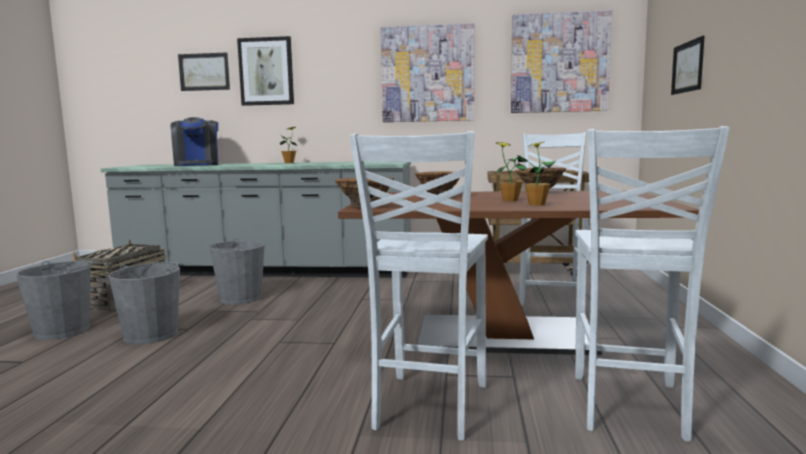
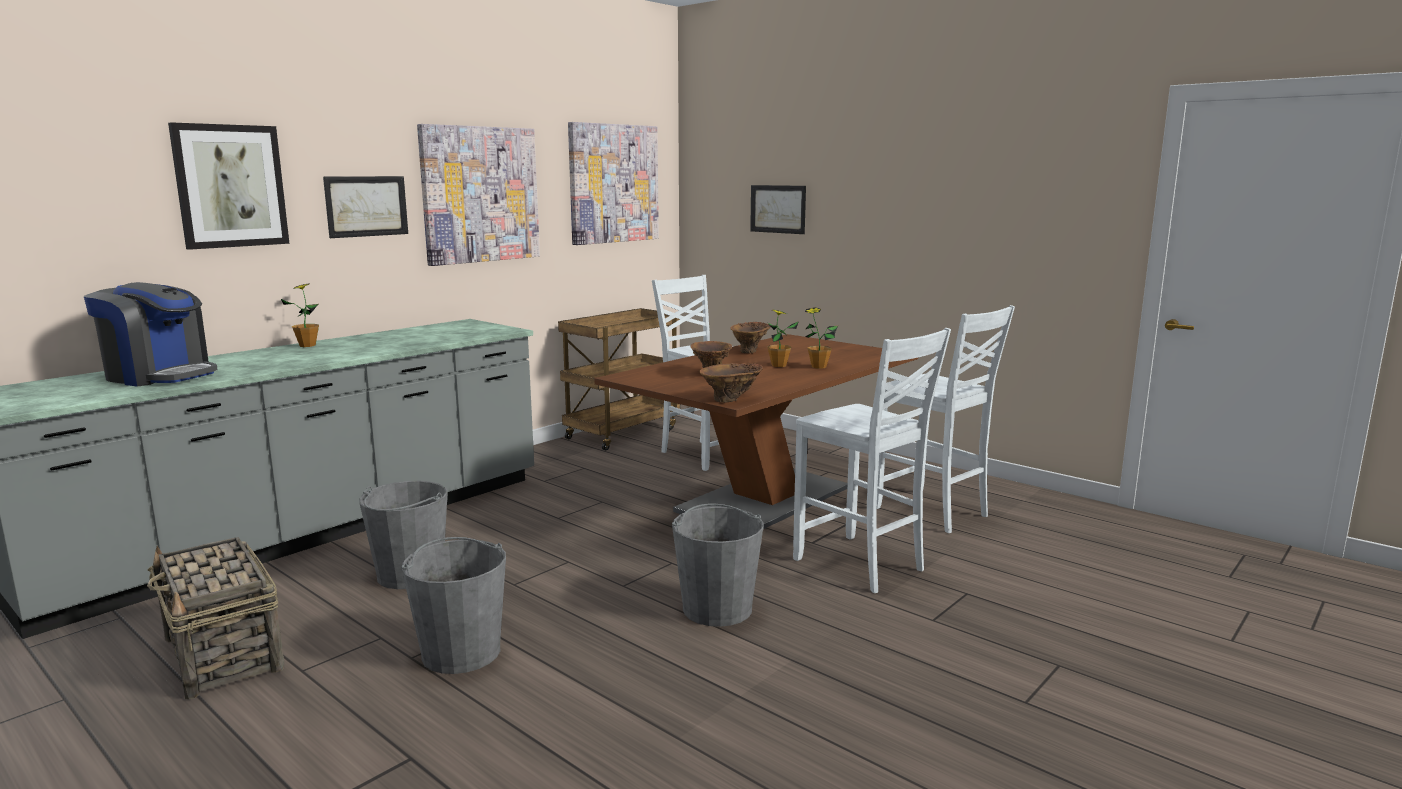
camera: 55 degrees left, 5 degrees up
(63, 330) = (304, 718): grey bucket -> grey bucket (717, 608)
(204, 72) = (91, 184): picture -> picture (366, 206)

